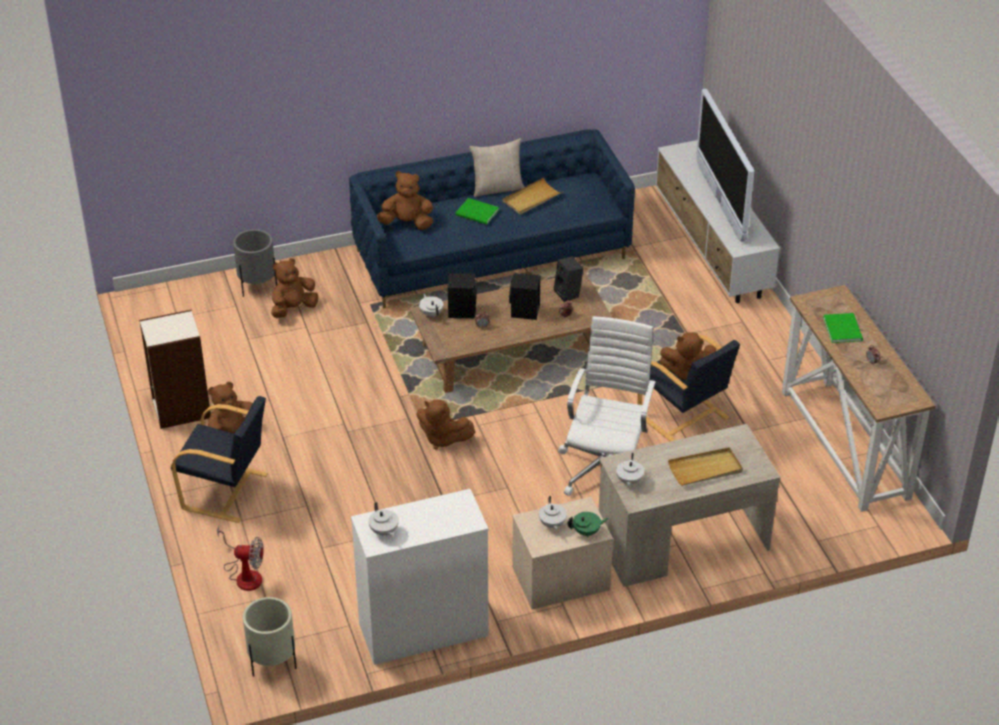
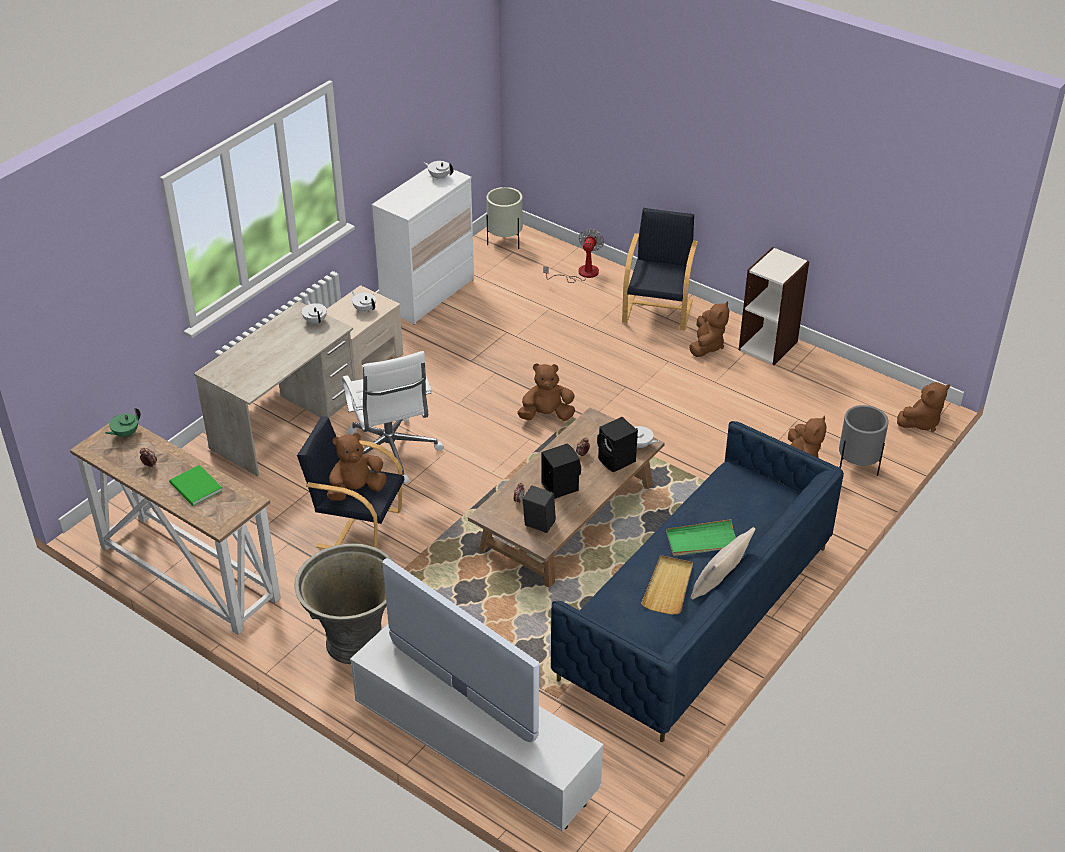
camera: 145 degrees right, 0 degrees up
(226, 492) = (658, 310): black armchair -> black armchair turned 120 degrees clockwise
(244, 574) = (581, 273): fan -> fan turned 135 degrees clockwise
(407, 223) = (755, 497): brown plush toy -> brown plush toy (921, 422)
(477, 213) = (702, 540): green book -> green tray
(587, 532) = (334, 315): green teapot -> green teapot (125, 434)
(705, 469) = (260, 353): beige tray -> none
(745, 340) = (354, 641): none -> grey planter

